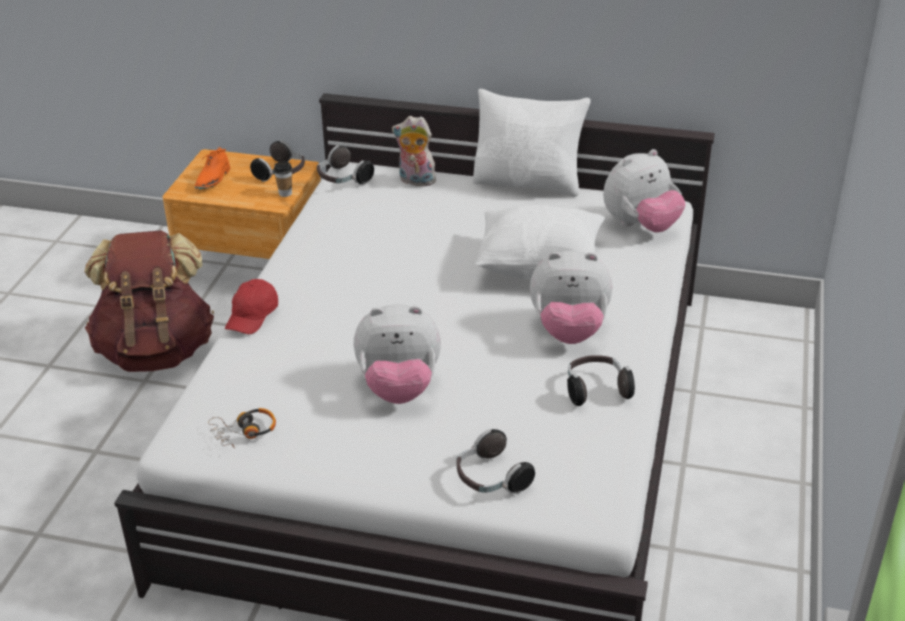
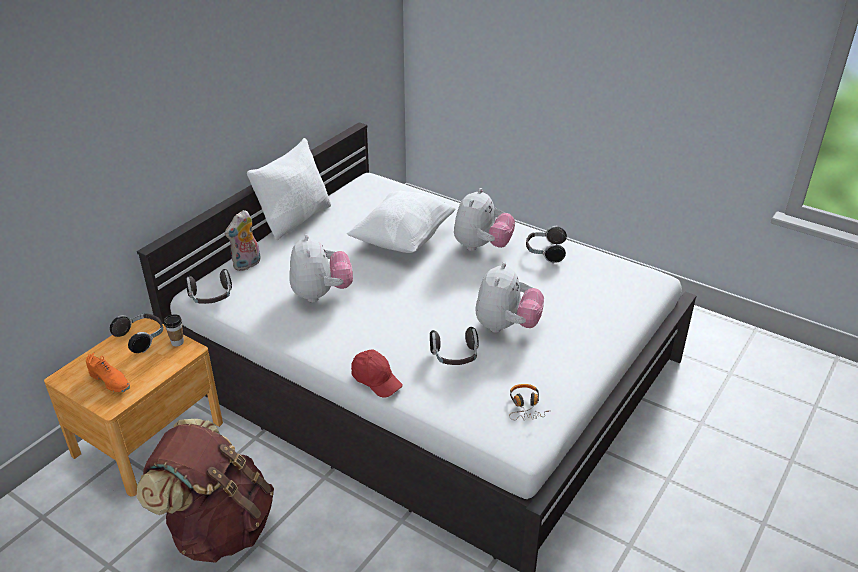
camera: 70 degrees left, 0 degrees up
(490, 479) = (613, 309): headphones -> headphones (455, 357)
(641, 226) = (385, 193): plush toy -> plush toy (321, 294)

